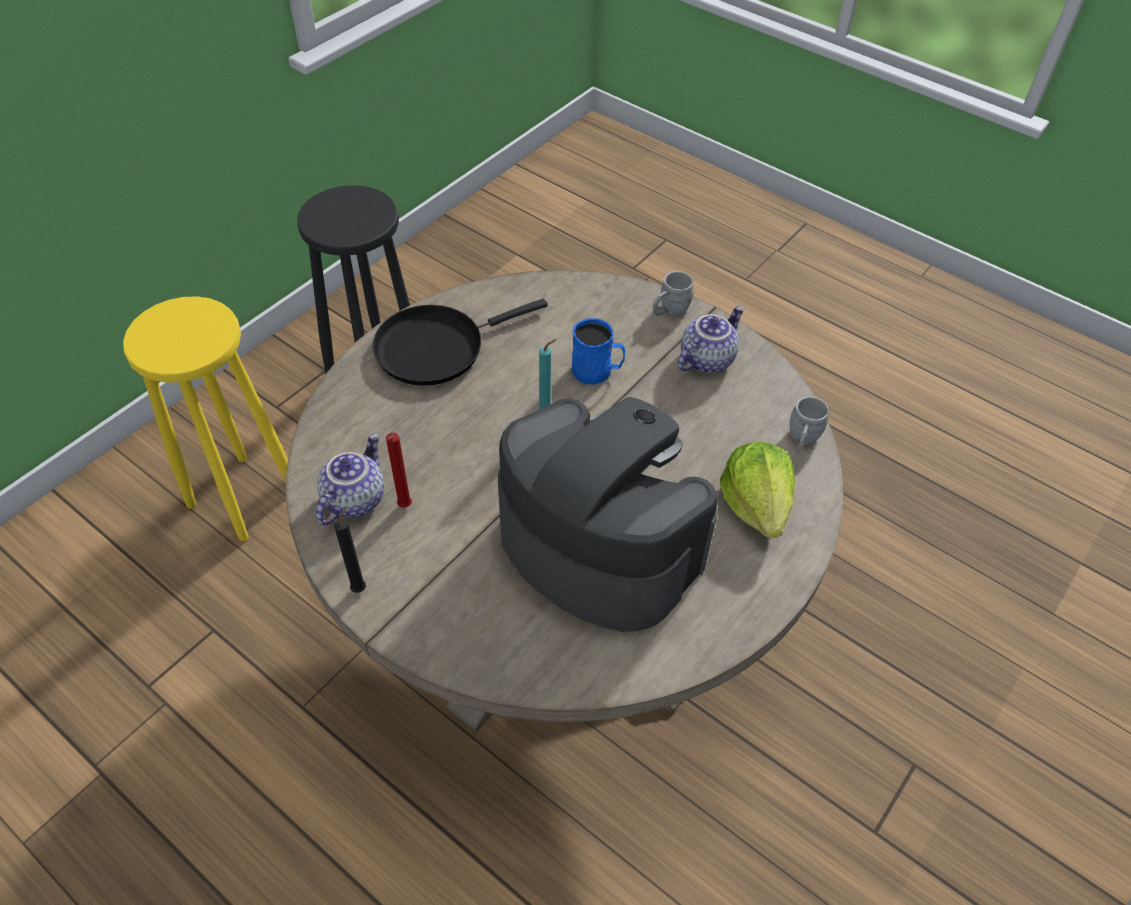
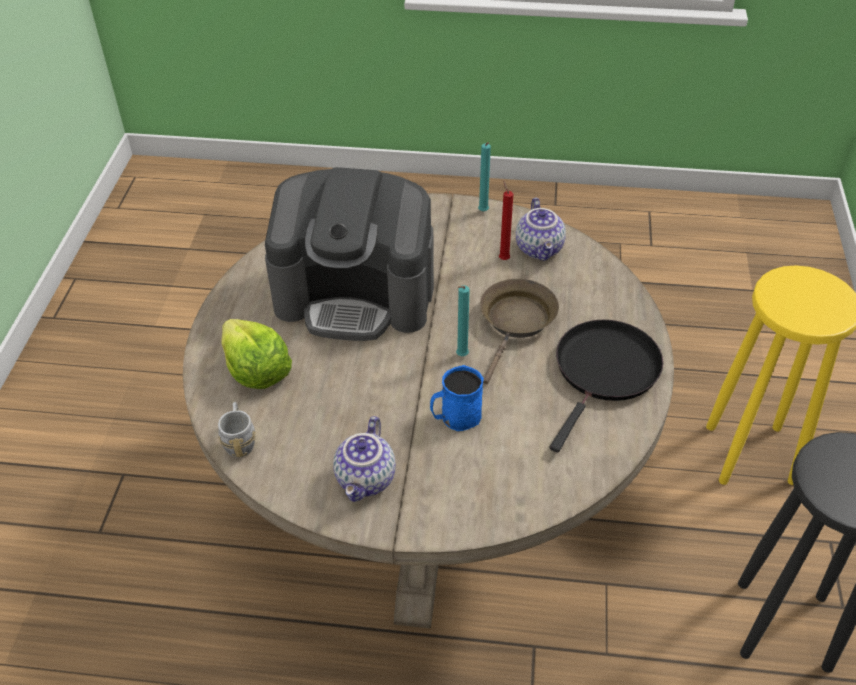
camera: 150 degrees right, 5 degrees down
(360, 587) = (483, 212): black candle -> turquoise candle
(465, 428) = (516, 322): none -> brown frying pan
(669, 311) = (436, 518): grey mug -> none

